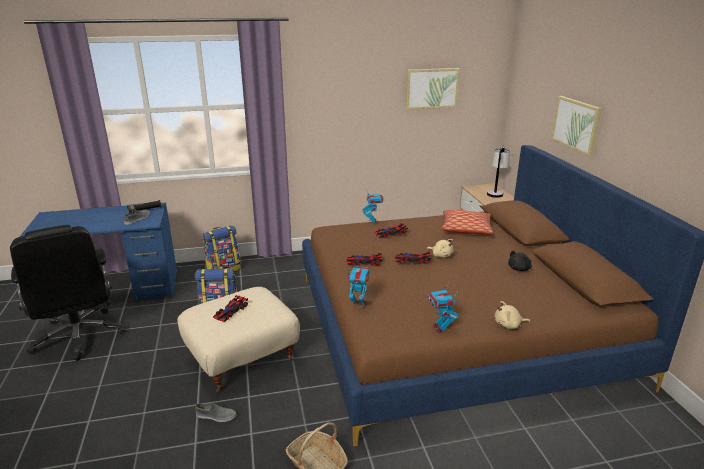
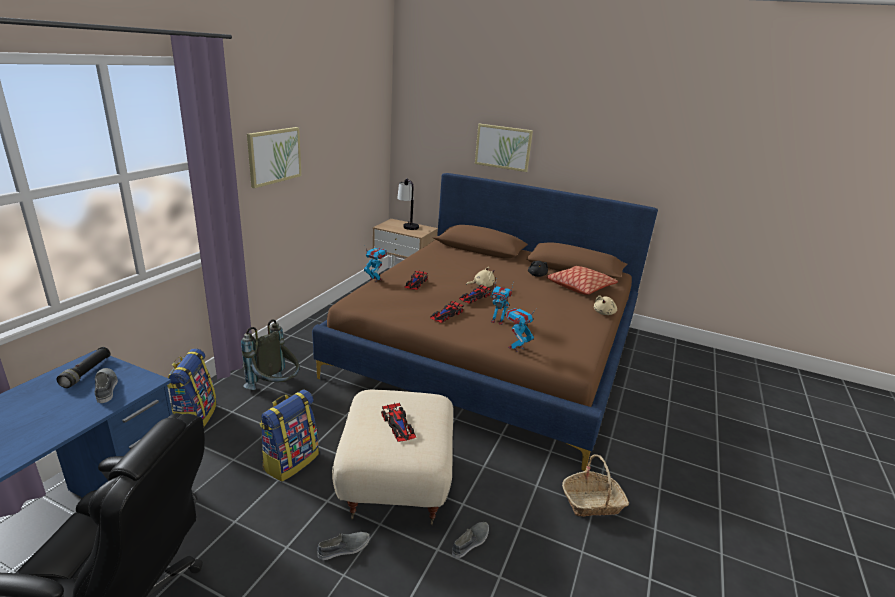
camera: 55 degrees left, 0 degrees up
(169, 368) = (344, 548): none -> grey shoe
(277, 275) = (275, 388): none -> grey backpack
(431, 88) = (346, 126): picture -> picture (274, 156)
(440, 328) = (585, 335): toy robot -> toy robot (497, 321)
(466, 229) = (452, 260): pillow -> pillow (580, 287)

